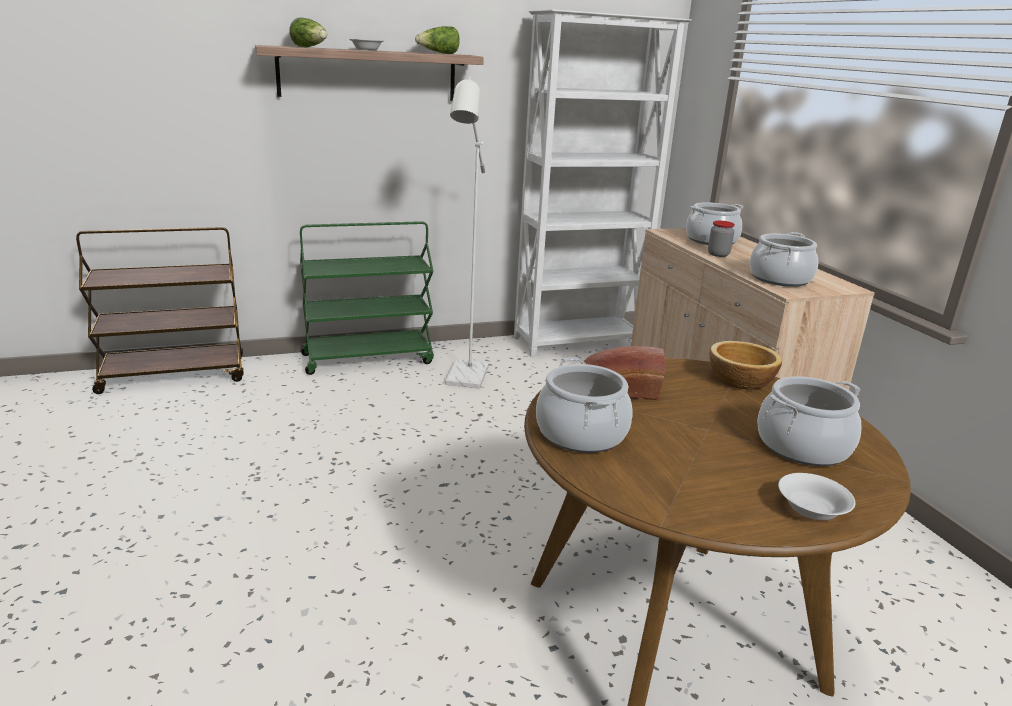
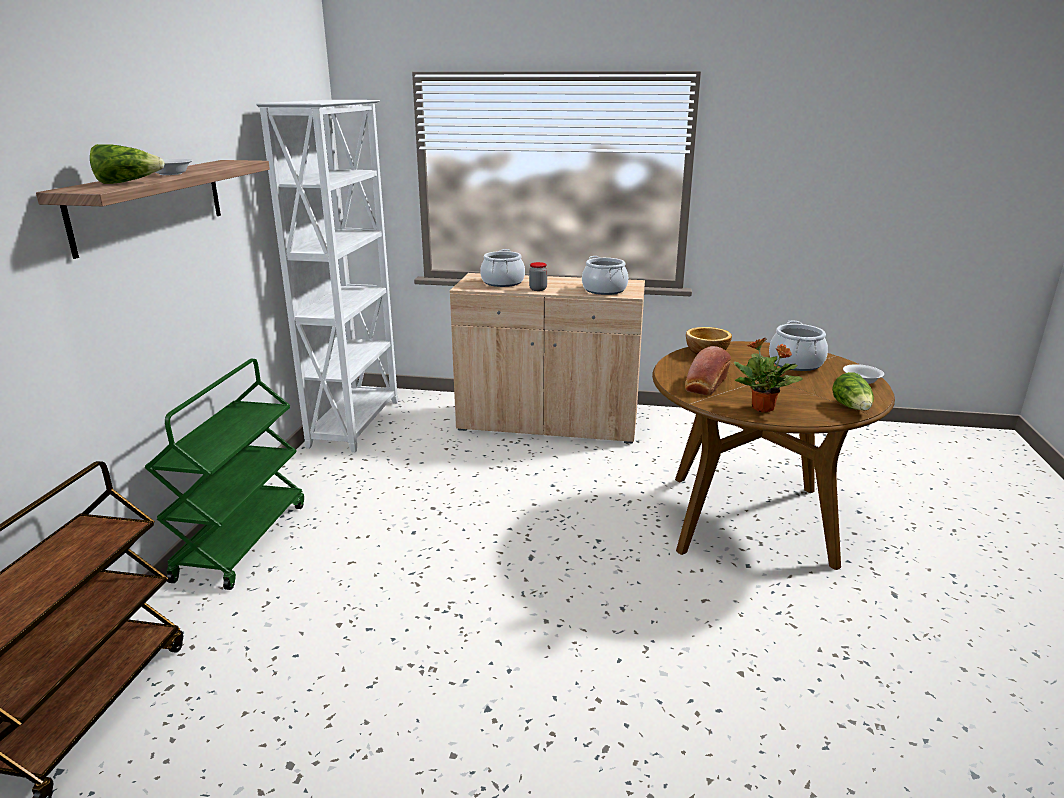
camera: 60 degrees left, 0 degrees up
(439, 53) = (219, 164): lettuce -> lettuce (852, 408)
(465, 380) = (360, 497): white floor lamp -> none
(581, 434) = (763, 409): cooking pot -> potted plant

